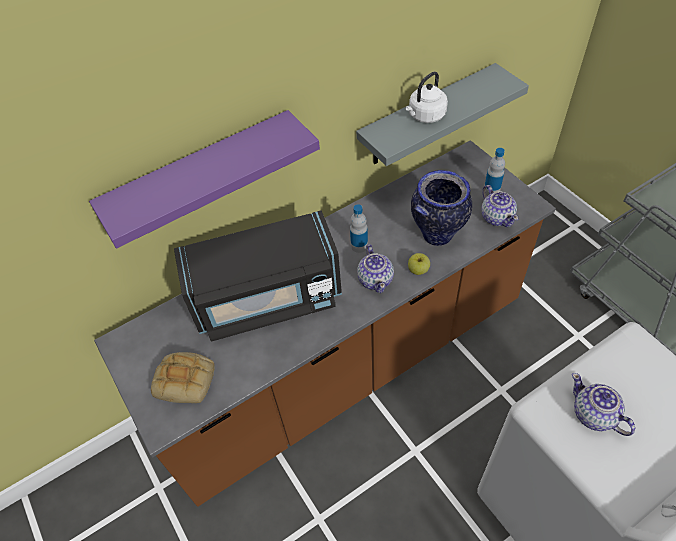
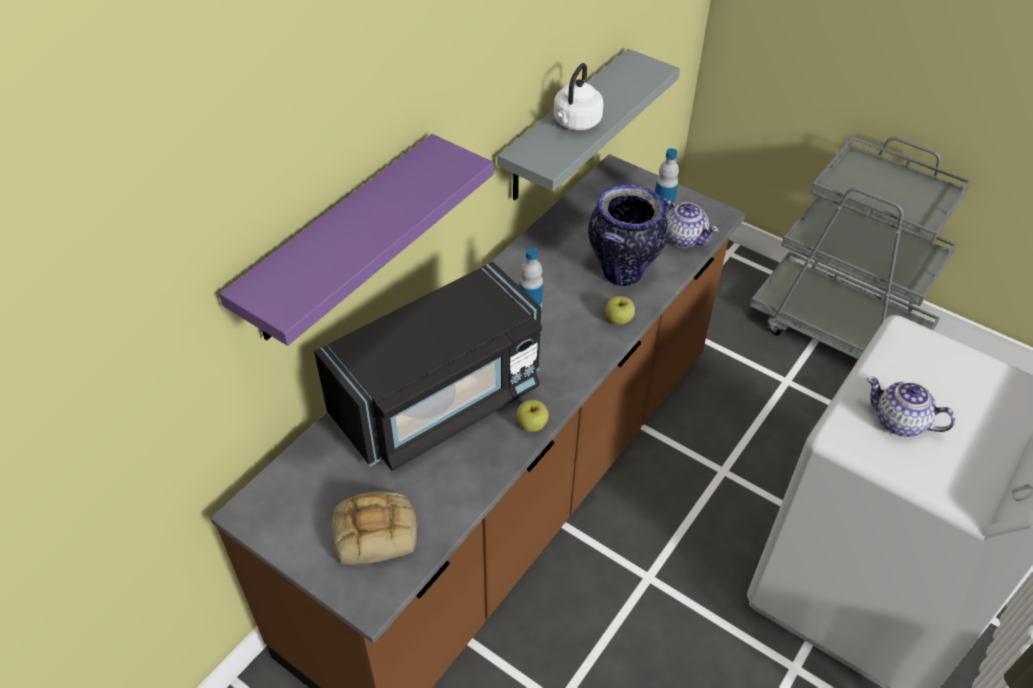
camera: 25 degrees left, 5 degrees down
(320, 333) = (532, 425): none -> apple
(375, 279) = (571, 343): teapot -> none

